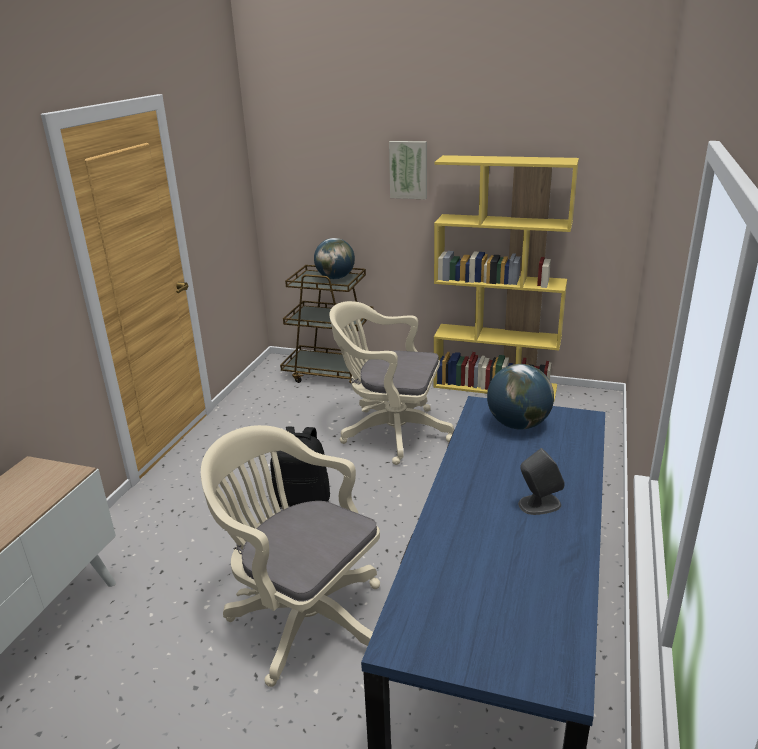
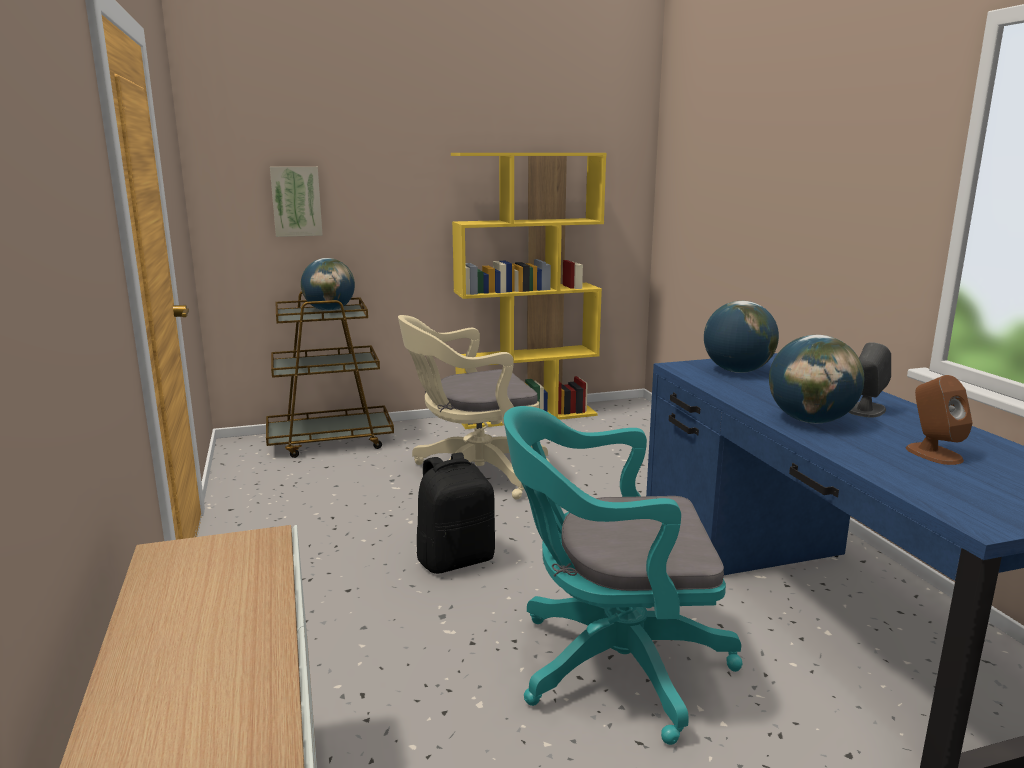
camera: 35 degrees left, 10 degrees down
(301, 617) = (610, 664): beige office chair -> turquoise office chair
(408, 169) = (409, 171): picture -> picture (296, 201)
(470, 499) = (810, 420): none -> globe
(497, 570) = (933, 454): none -> brown speaker

